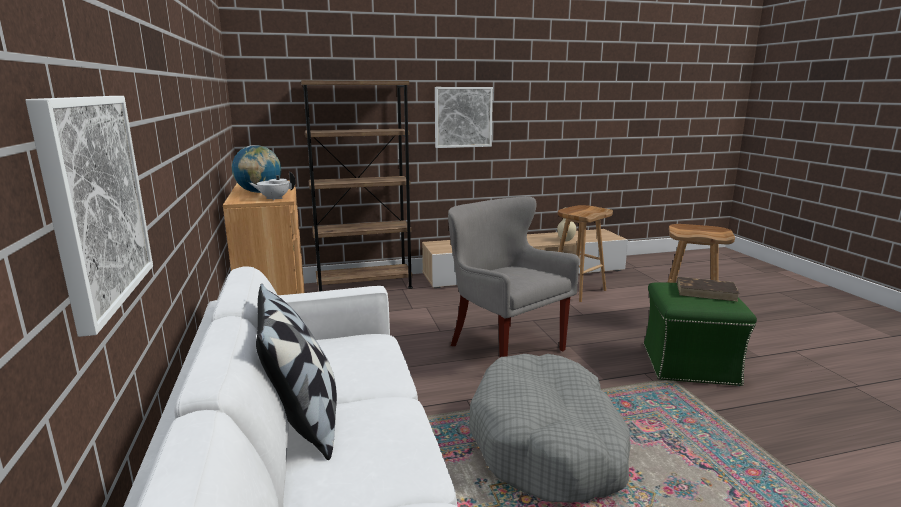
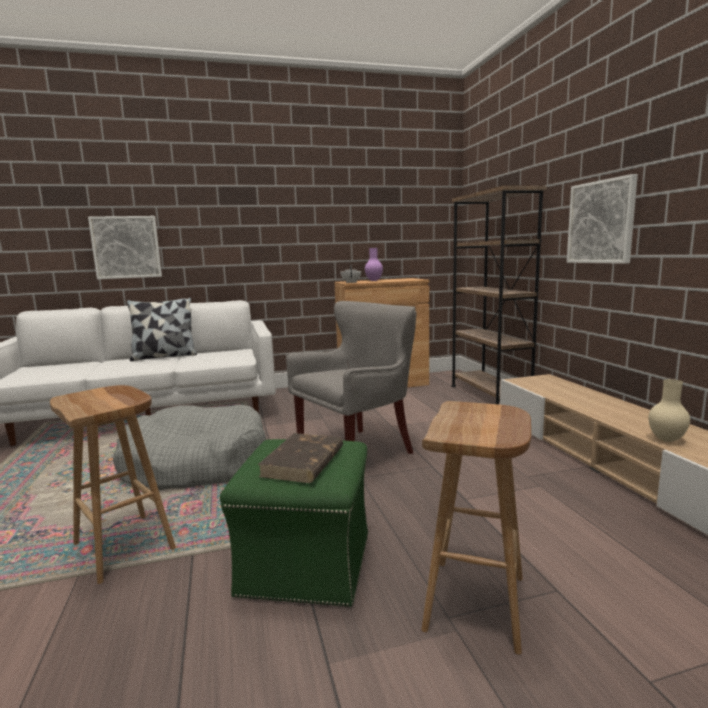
camera: 90 degrees right, 5 degrees down
(259, 192) = (373, 280): globe -> purple vase
(577, 290) = (568, 503): brown stool -> brown stool (125, 547)

